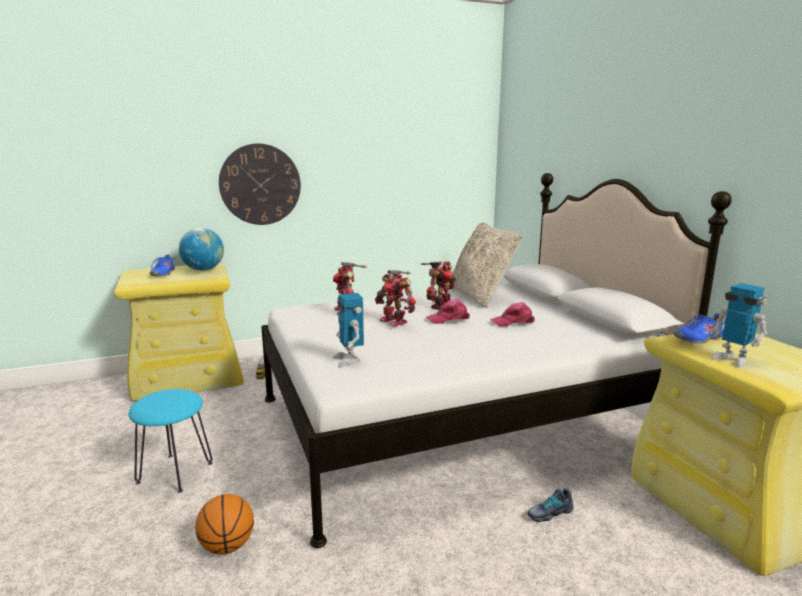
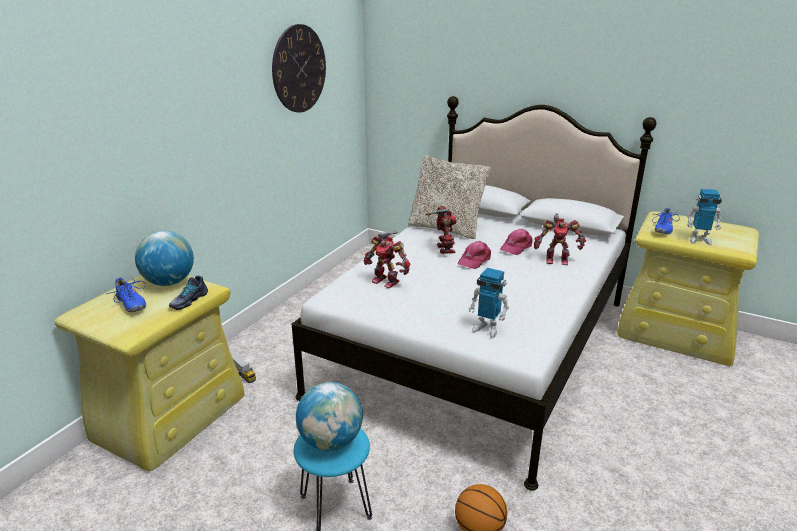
camera: 40 degrees left, 10 degrees up
(162, 400) = (331, 441): none -> globe
(260, 184) = (185, 156): wall clock -> wall clock (299, 69)
(395, 321) = (444, 277): toy robot -> toy robot (556, 260)
(549, 513) = (613, 384): shoe -> shoe (188, 300)

